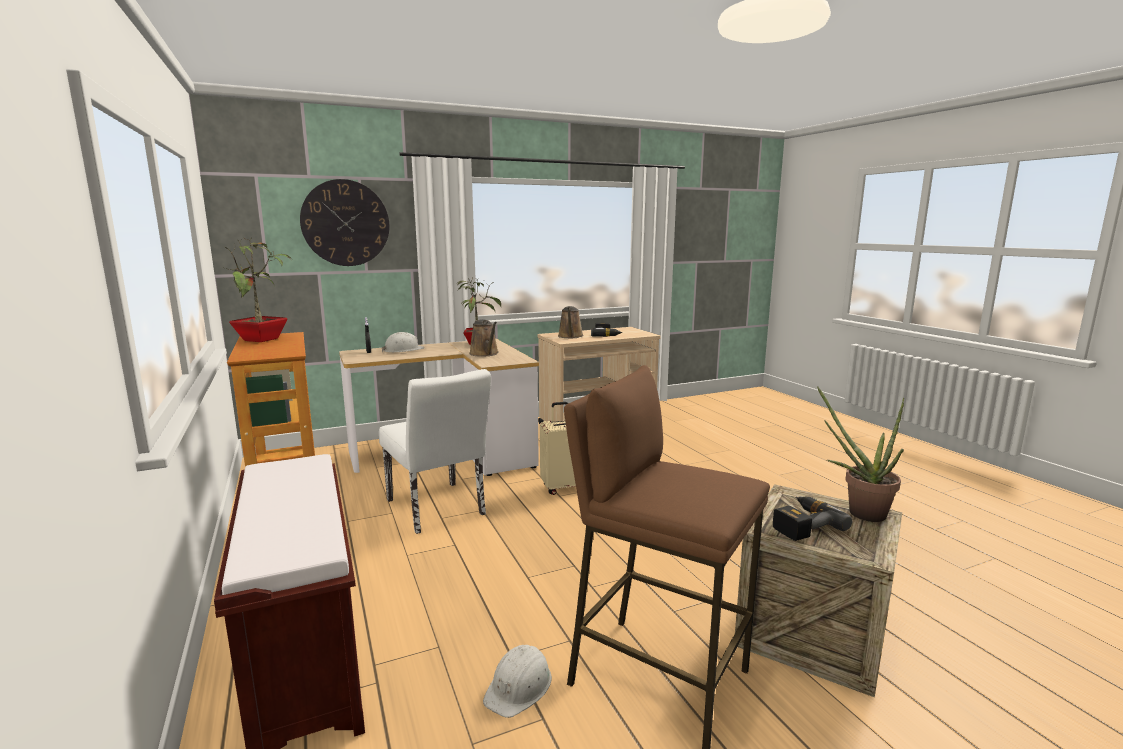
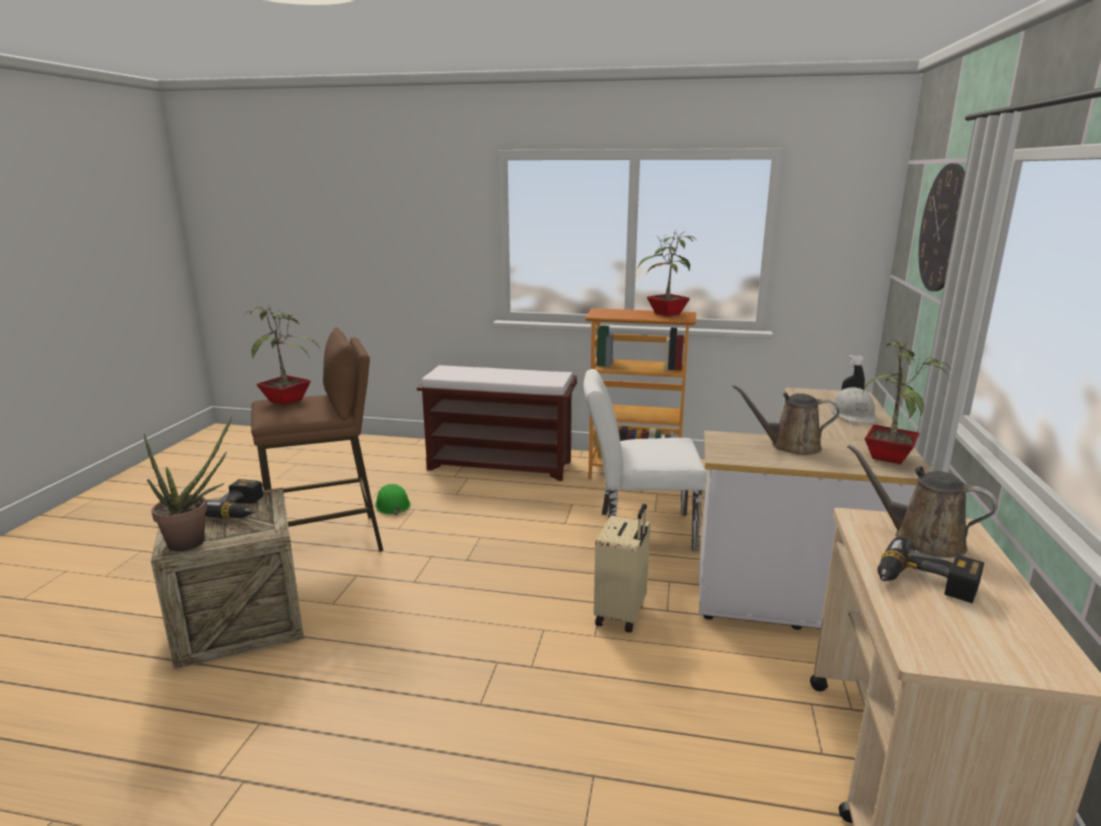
camera: 125 degrees right, 5 degrees up
(519, 686) = (392, 505): white hard hat -> green hard hat
(688, 497) = (288, 400): none -> potted plant

